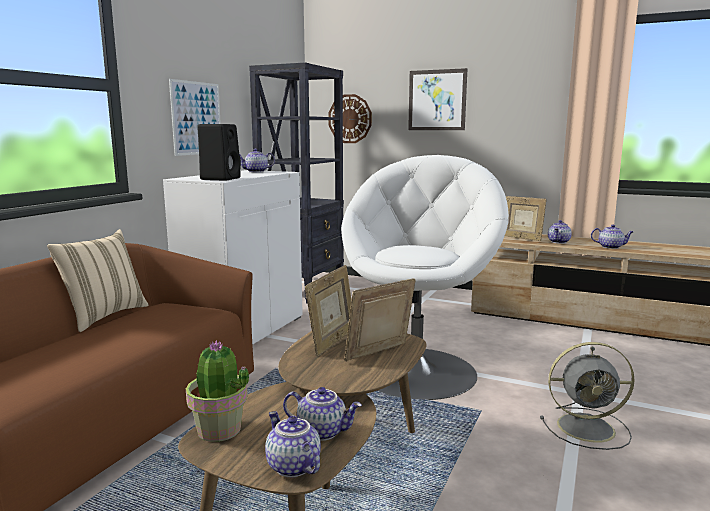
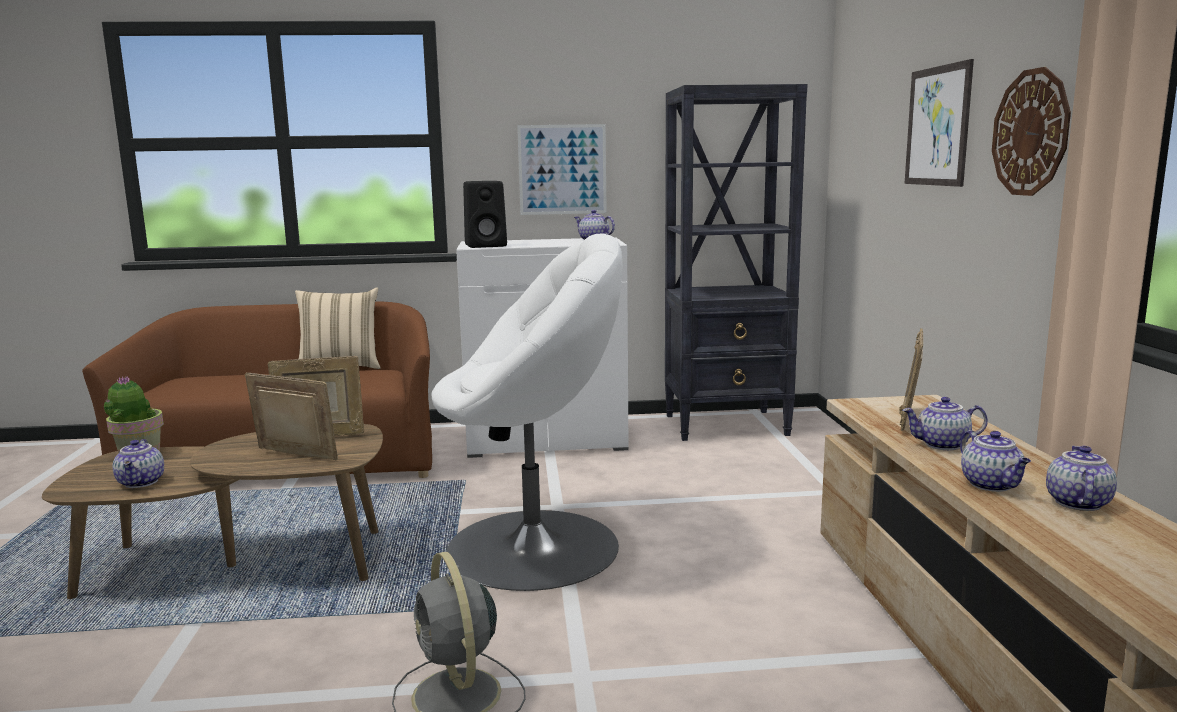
camera: 60 degrees right, 0 degrees up
(292, 466) = (80, 486): teapot -> teapot (1076, 503)
(350, 119) = (858, 162): wall clock -> wall clock (1031, 132)

